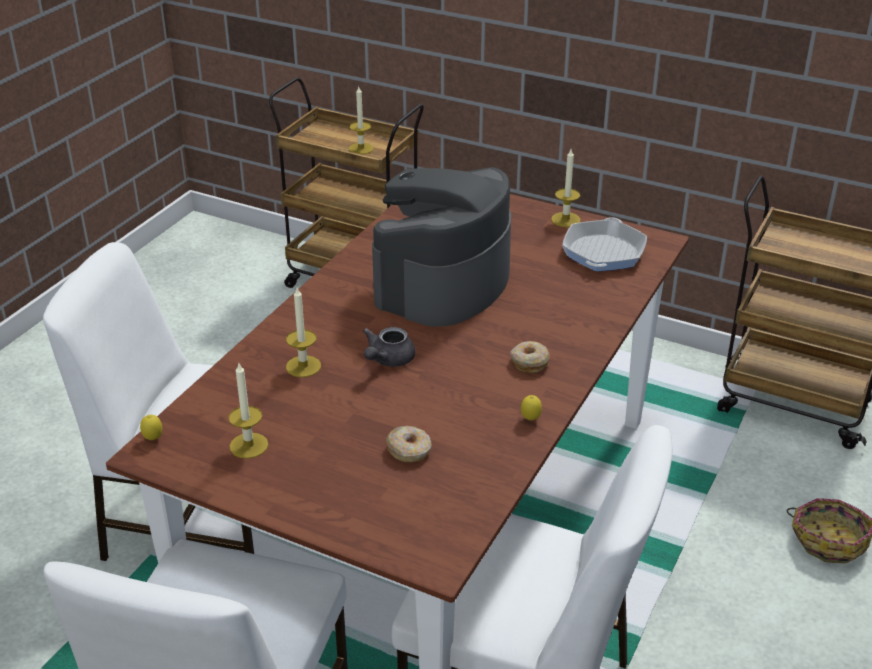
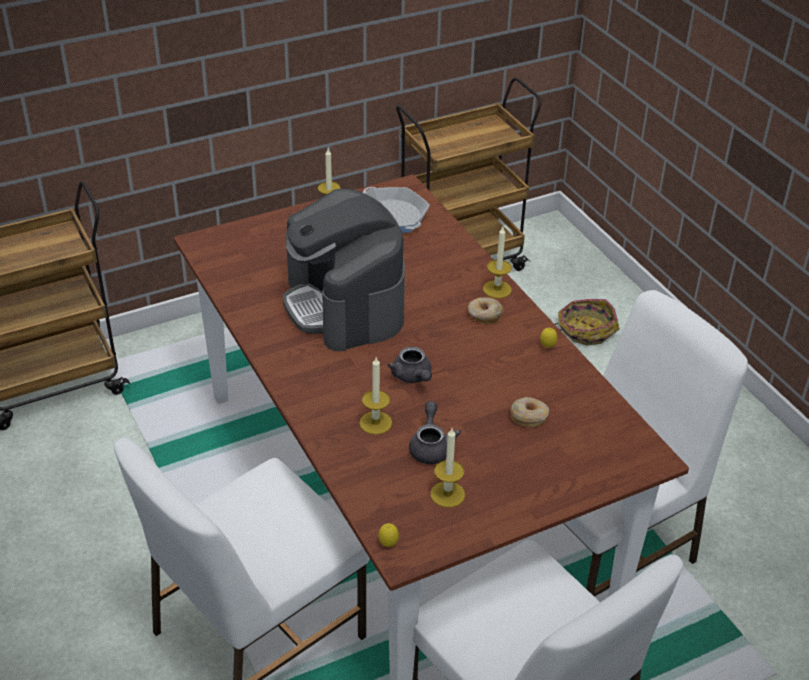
camera: 55 degrees left, 5 degrees up
(304, 409) = (431, 446): none -> grey teapot
(361, 148) = (43, 252): candle -> candle (497, 289)

